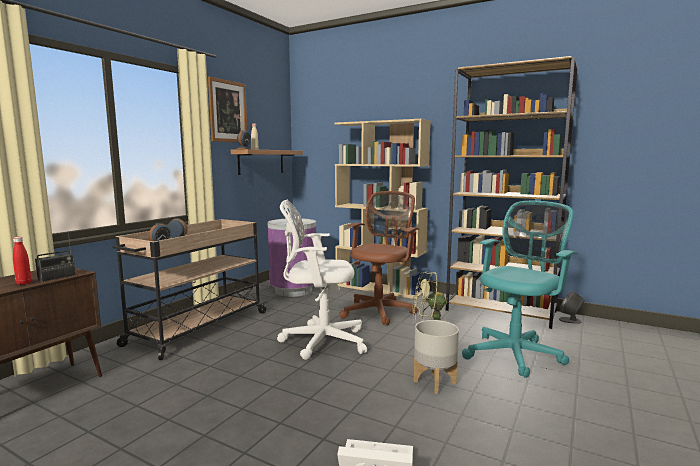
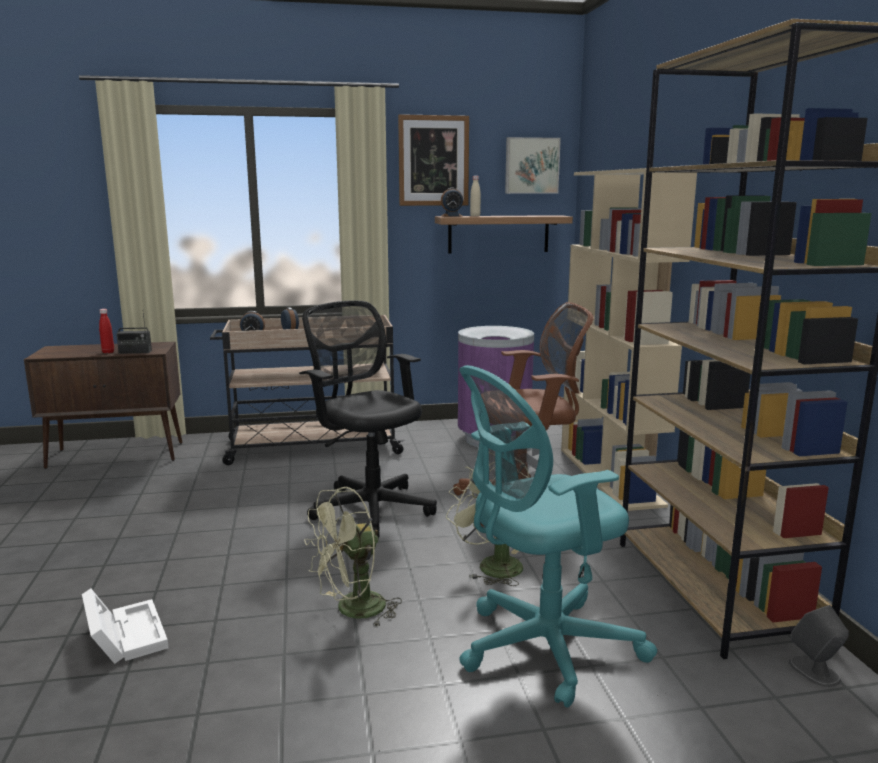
camera: 50 degrees right, 5 degrees up
(273, 119) = (531, 166): none -> picture
(320, 341) = (369, 508): white office chair -> black office chair
(435, 382) = (352, 611): grey planter -> green fan
(515, 353) = (541, 648): turquoise office chair -> turquoise office chair turned 150 degrees clockwise

